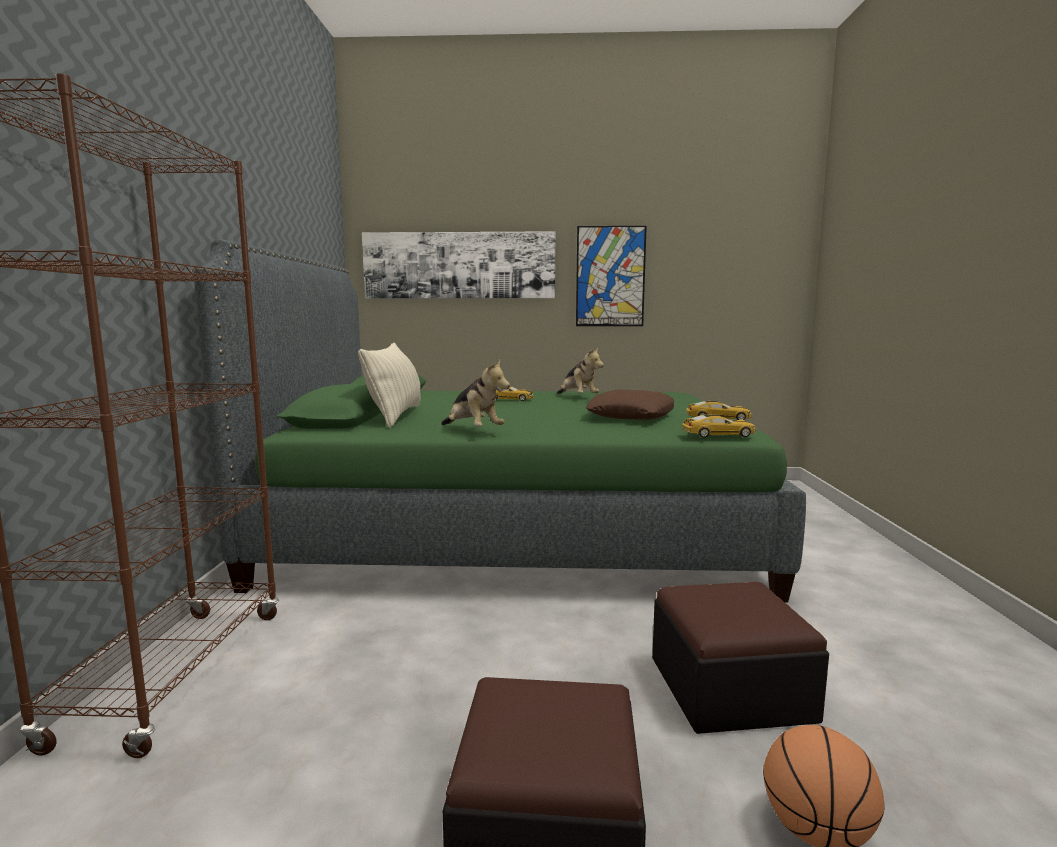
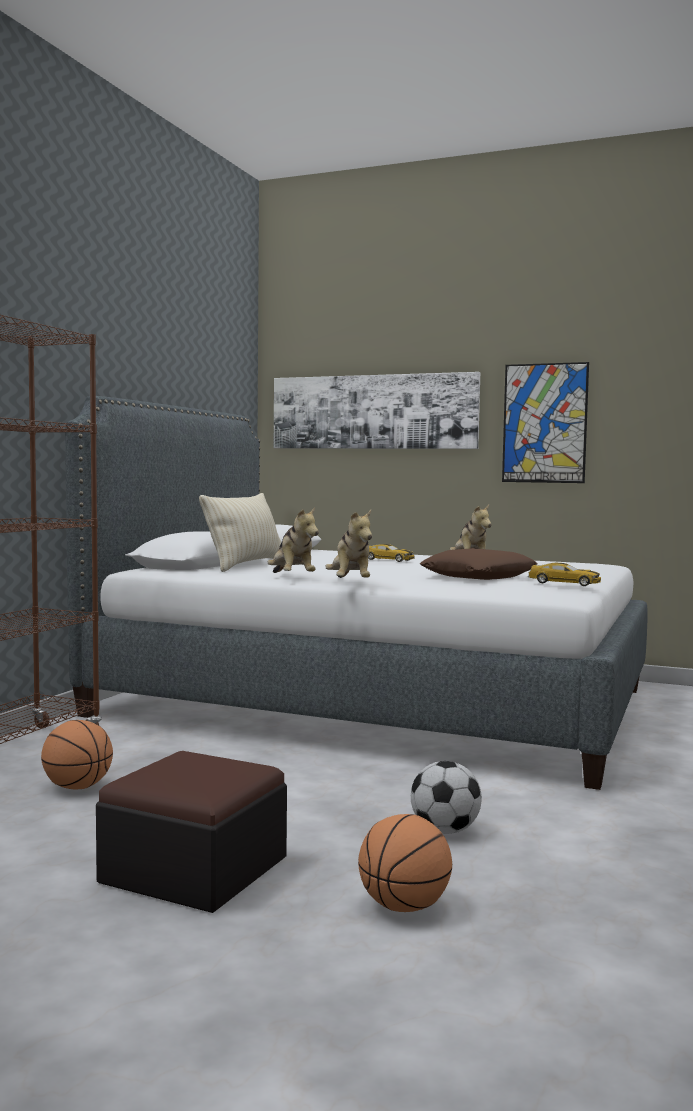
camera: 20 degrees right, 5 degrees down
(303, 712) = (77, 788): none -> basketball
(514, 529) = (374, 702): green bed -> white bed
(543, 434) = (350, 583): none -> plush toy
(718, 435) = (526, 594): toy car -> none
(730, 689) = (445, 831): ottoman -> football

